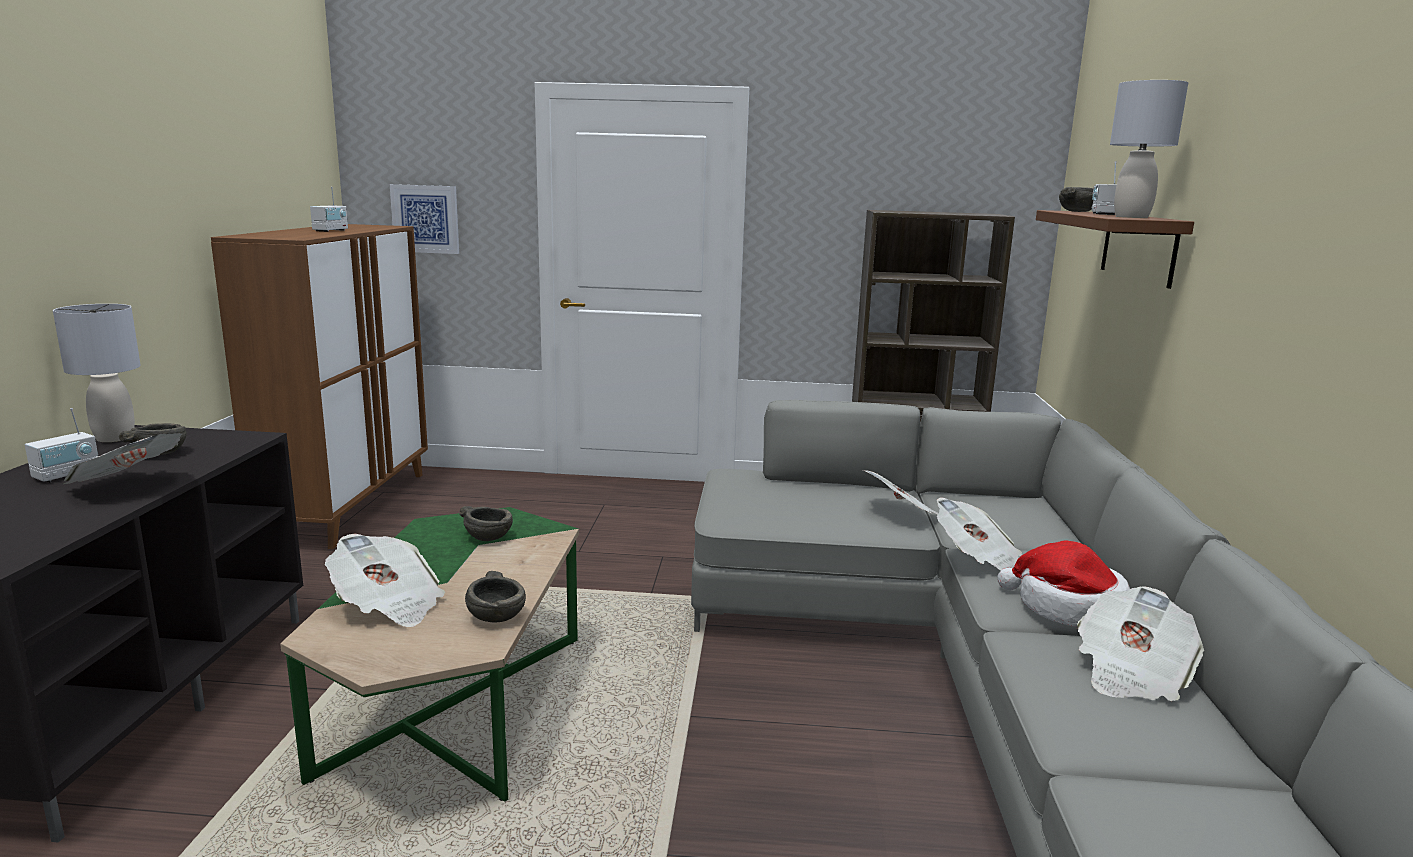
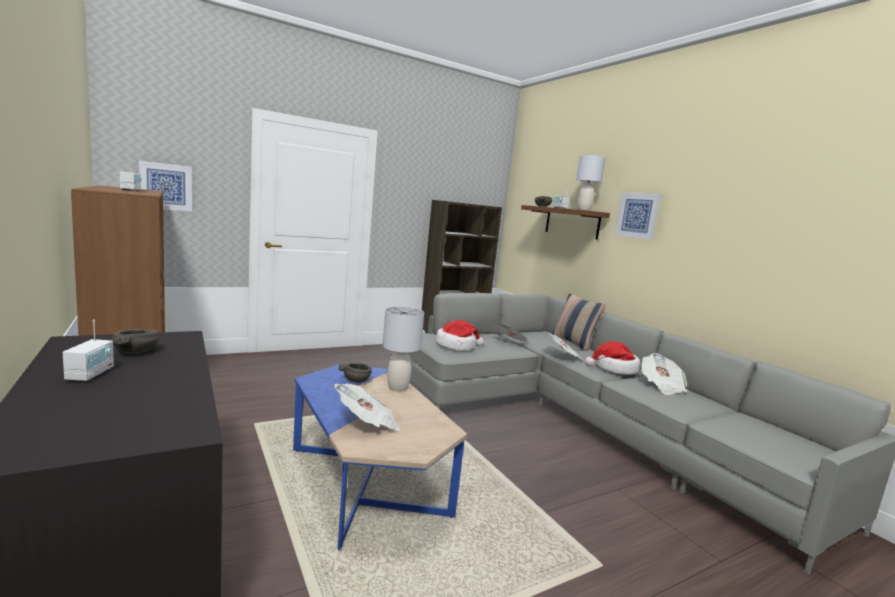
camera: 35 degrees left, 5 degrees down
(115, 438) = (64, 346): grey table lamp -> grey table lamp (398, 387)
(128, 486) = (166, 374): newspaper -> none
(460, 704) = (368, 482): green coffee table -> blue coffee table
(497, 616) = (430, 416): grey bowl -> none
(768, 503) = (456, 345): none -> hat
(1069, 533) = (573, 342): none -> pillow
(1237, 226) = (638, 215): none -> picture

